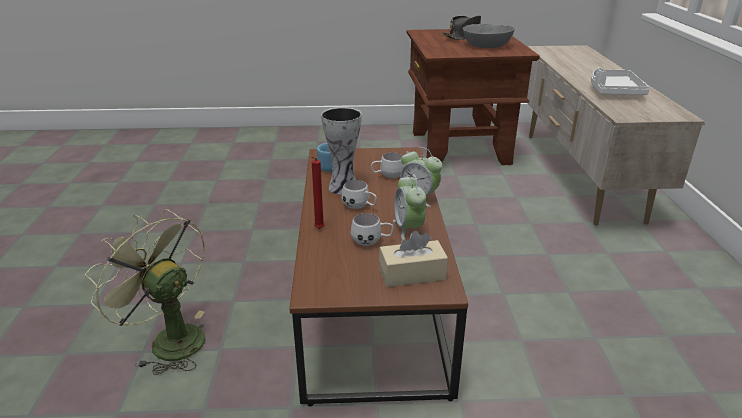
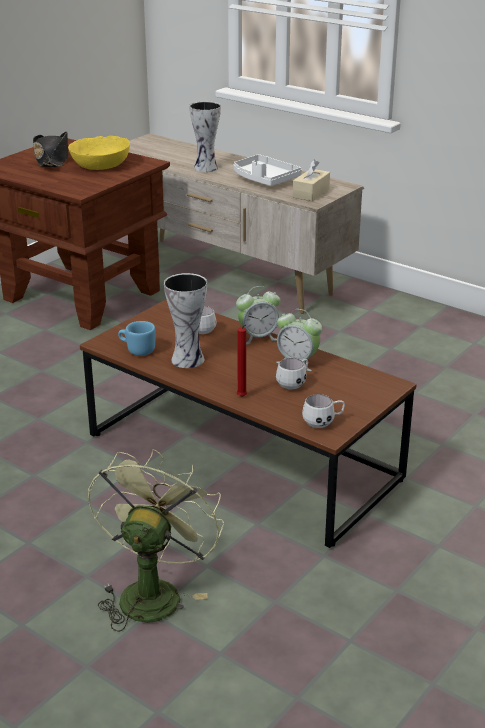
camera: 50 degrees left, 0 degrees up
(169, 339) = (152, 591): green fan -> green fan turned 120 degrees clockwise
(360, 207) = (233, 366): white mug -> white mug (323, 422)
(412, 274) = (358, 387): beige tissue box -> beige tissue box (311, 193)
(486, 45) = (100, 165): grey bowl -> yellow bowl
(581, 72) = (206, 168): none -> vase

